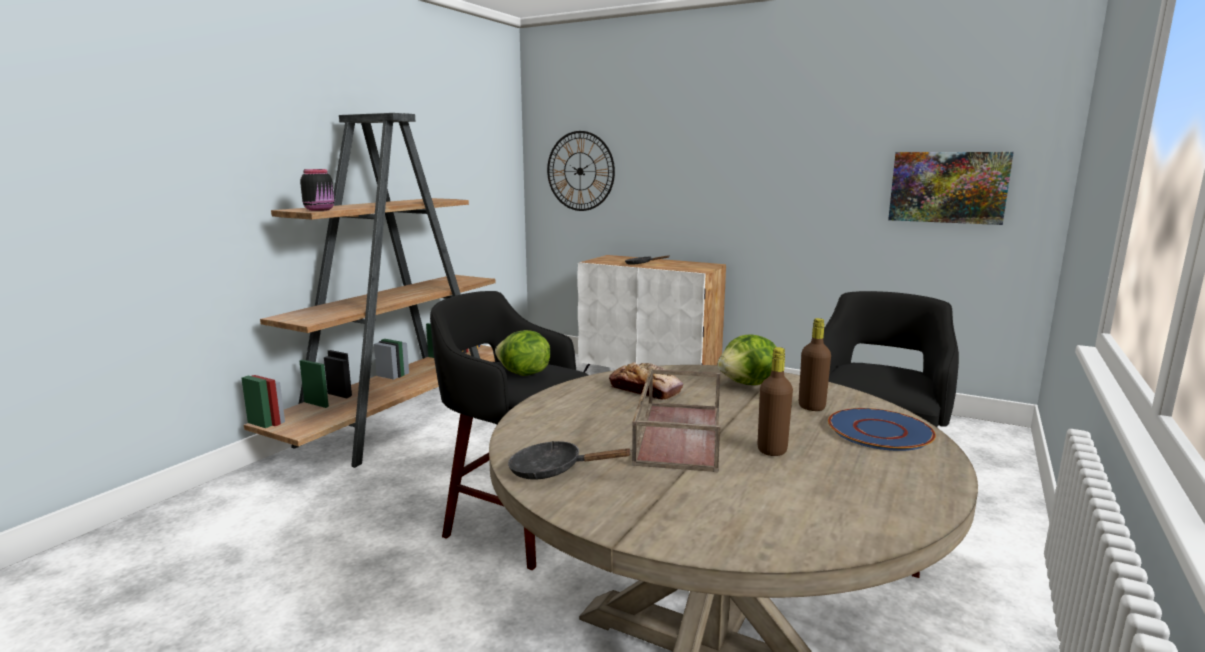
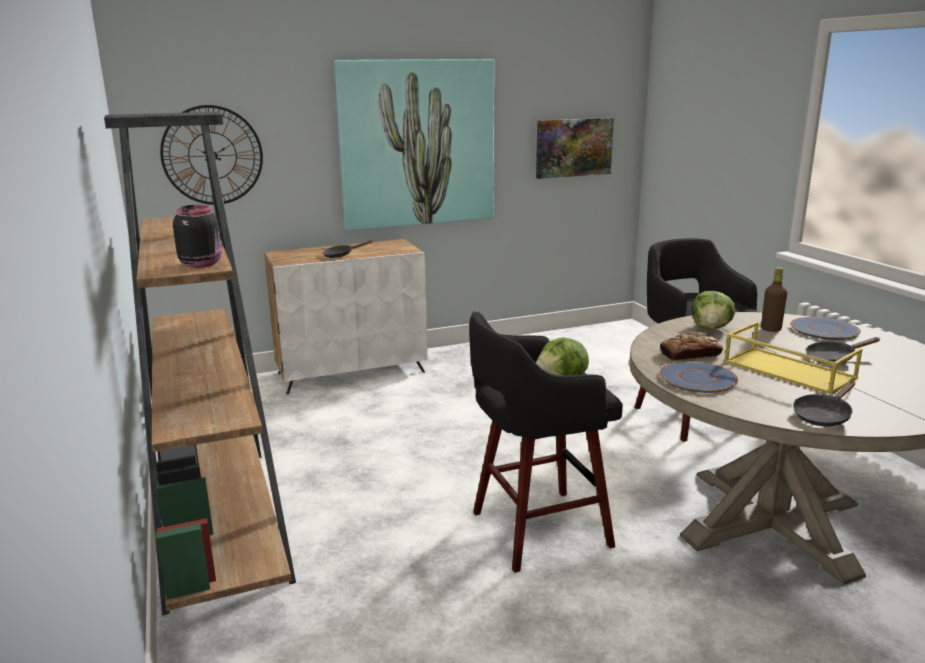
camera: 50 degrees left, 5 degrees up
(576, 404) = (697, 379): none -> blue plate
(677, 434) = (786, 370): brown tray -> yellow tray
(749, 171) = (417, 144): none -> picture
(772, 450) = (833, 358): brown bottle -> black frying pan

